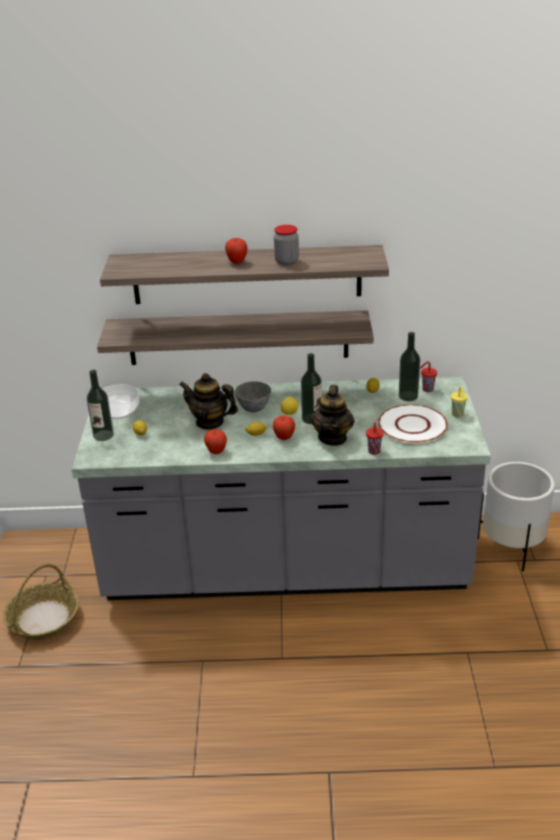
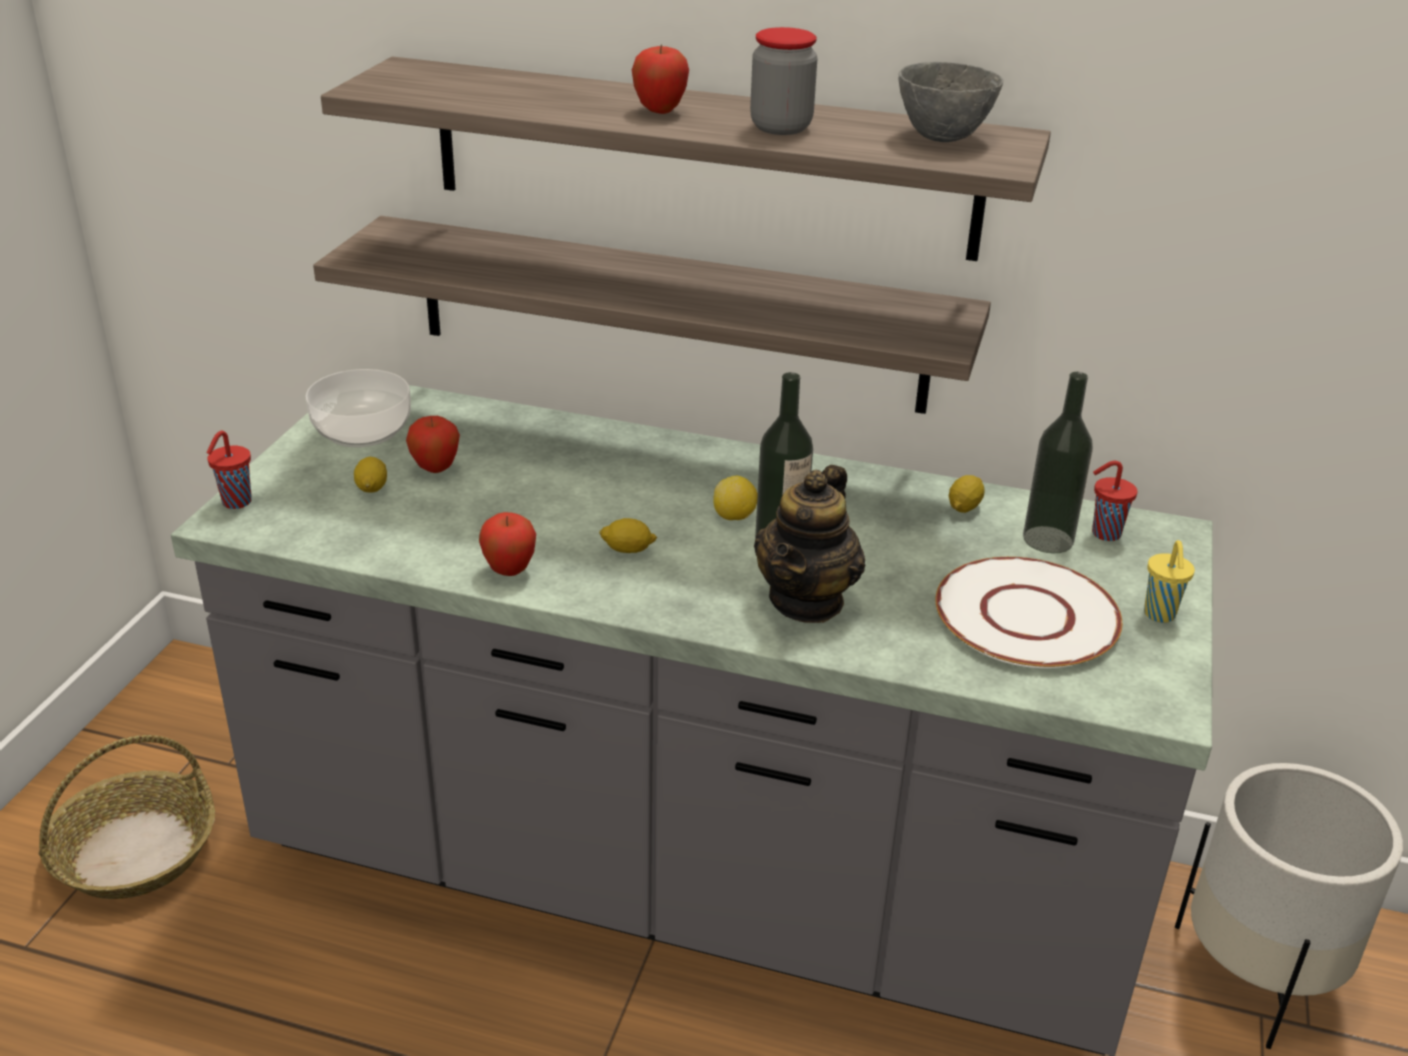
camera: 15 degrees right, 0 degrees up
(103, 435) = (291, 475): bottle -> none
(210, 422) = (539, 497): teapot -> none
(253, 408) = (656, 488): grey bowl -> grey bowl (941, 136)
(284, 438) = (688, 574): apple -> apple (435, 469)
(374, 452) = (893, 661): red cup -> red cup (235, 503)

